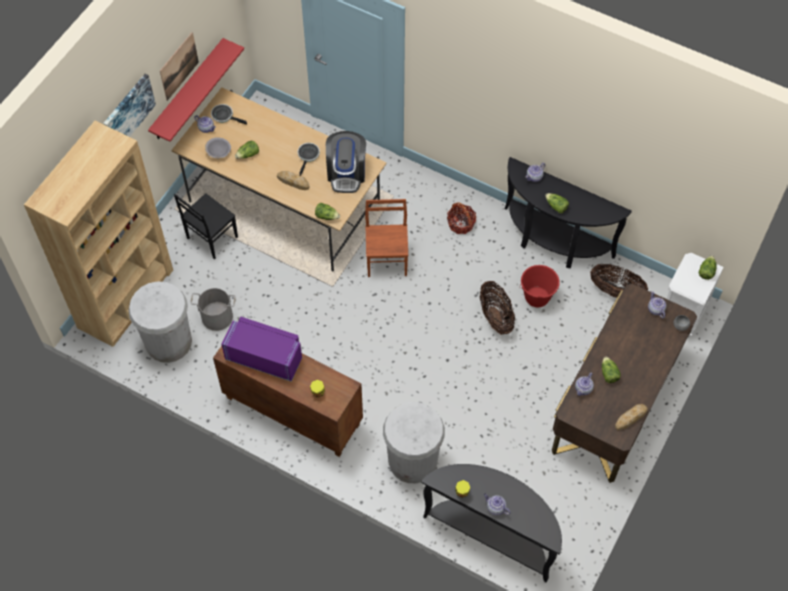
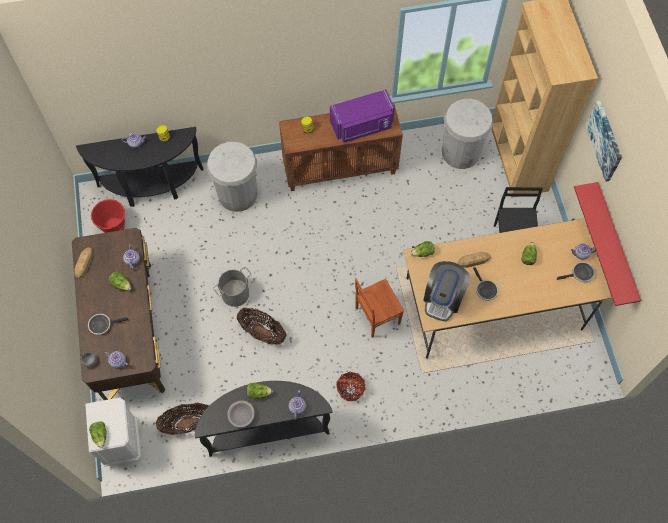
camera: 140 degrees right, 5 degrees up
(179, 66) = (626, 221): picture -> none
(217, 316) = (449, 190): grey bucket -> grey bucket (235, 294)
(218, 152) = (550, 242): grey bowl -> grey bowl (241, 416)
(346, 173) = (443, 298): coffee machine -> coffee machine turned 120 degrees counterclockwise
(387, 261) = (376, 316): brown chair -> brown chair turned 105 degrees clockwise
(537, 297) = (244, 371): red bucket -> red bucket (114, 227)
(650, 349) = (102, 325): none -> frying pan

